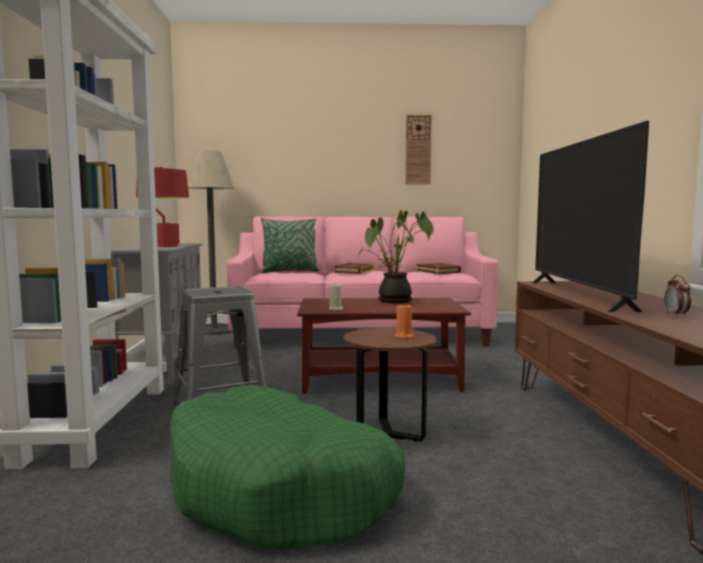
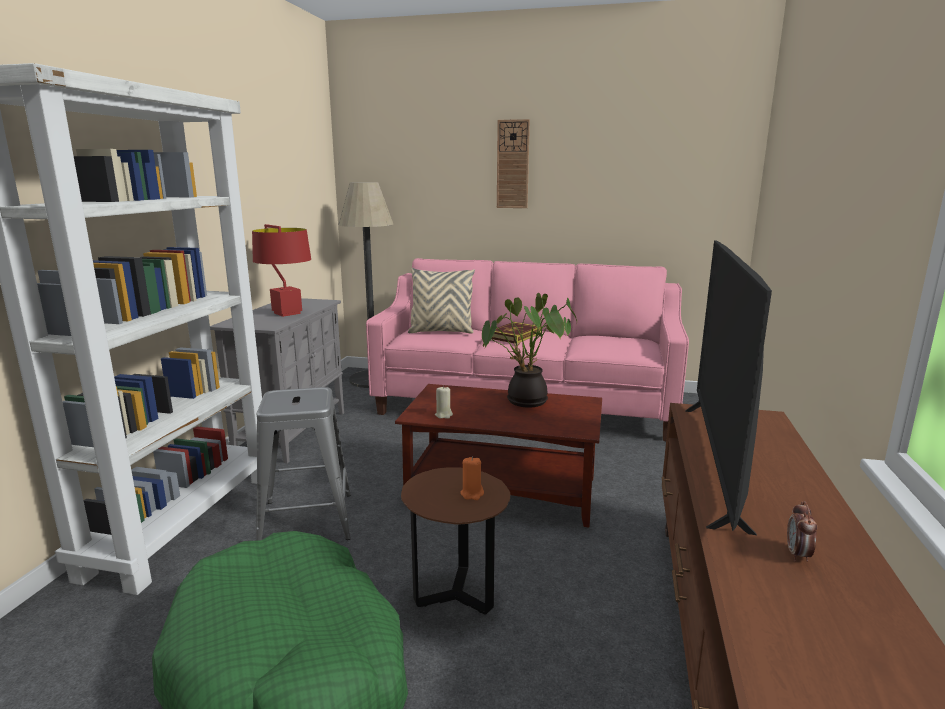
camera: 15 degrees right, 10 degrees up
(289, 272) = (441, 331): green pillow -> beige pillow
(418, 150) = (618, 175): wall clock -> wall clock (513, 164)
(437, 271) = (615, 343): book -> none

